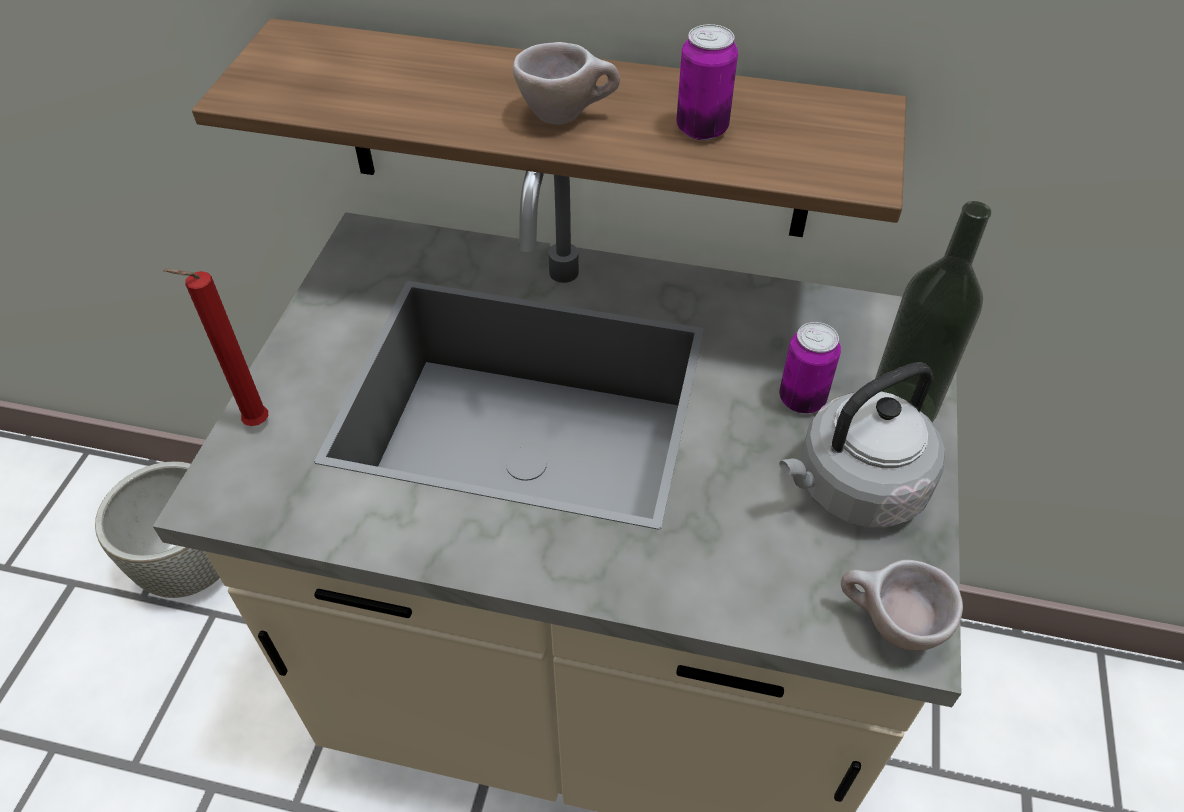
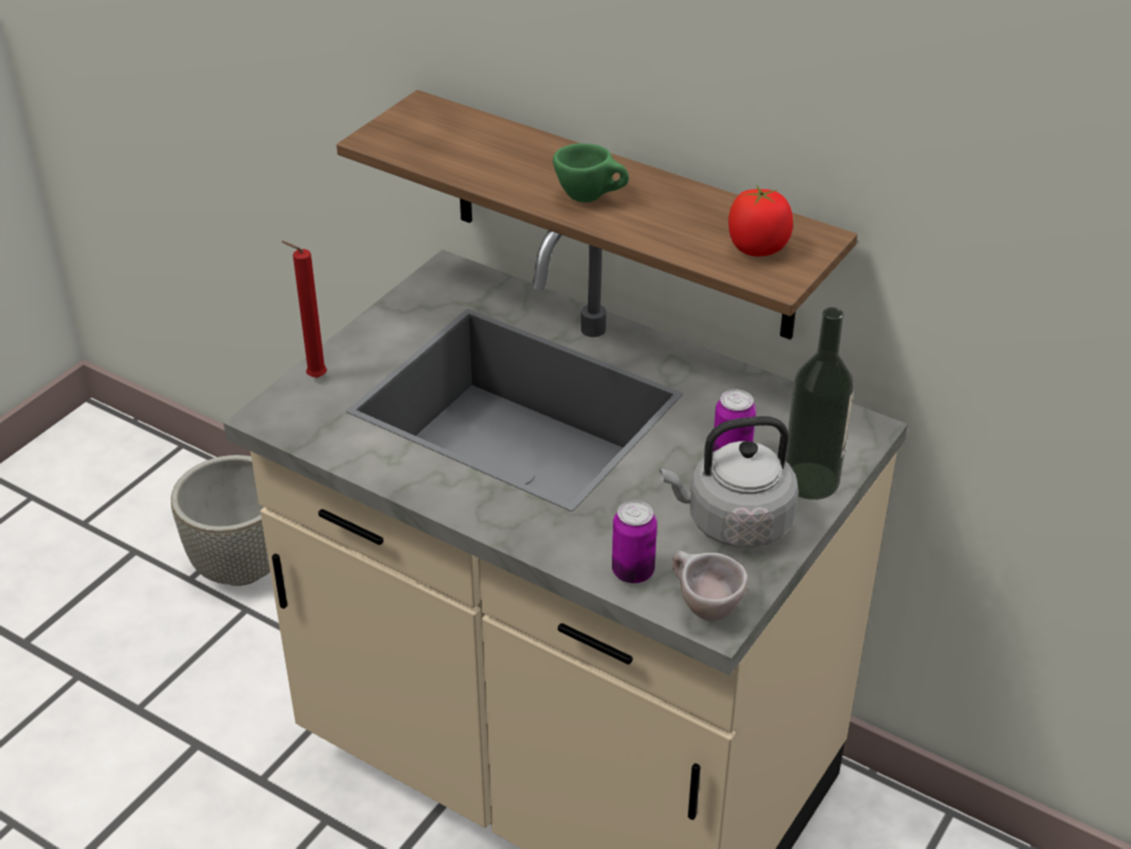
camera: 20 degrees right, 10 degrees down
(567, 116) = (591, 198): beige cup -> green cup
(702, 129) = (683, 225): can -> can (633, 572)
(811, 140) = (758, 249): none -> tomato

